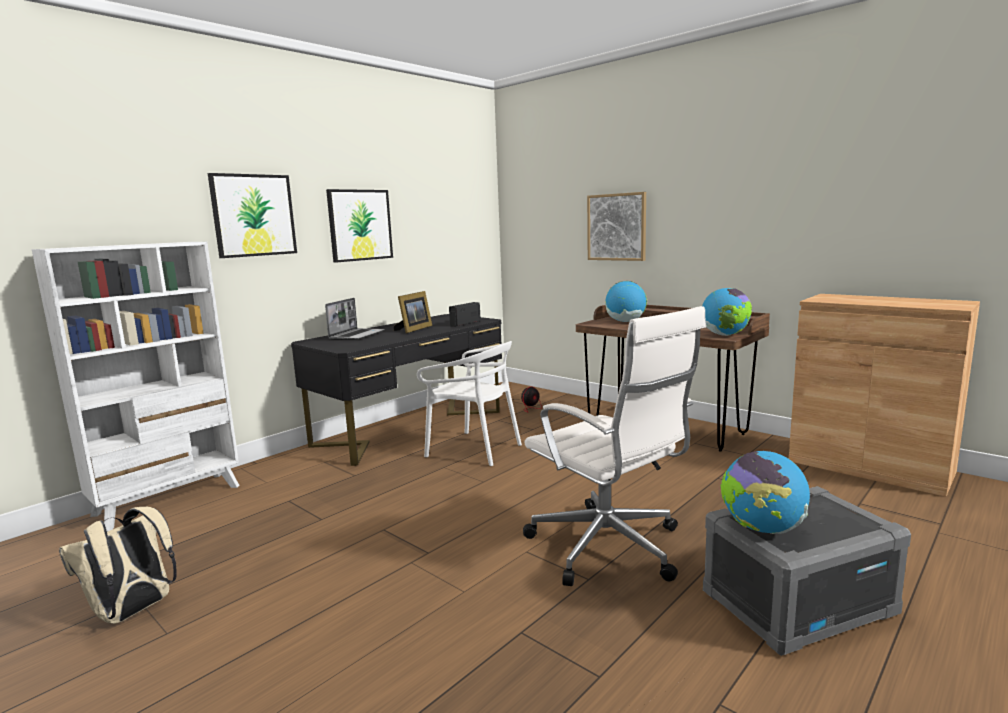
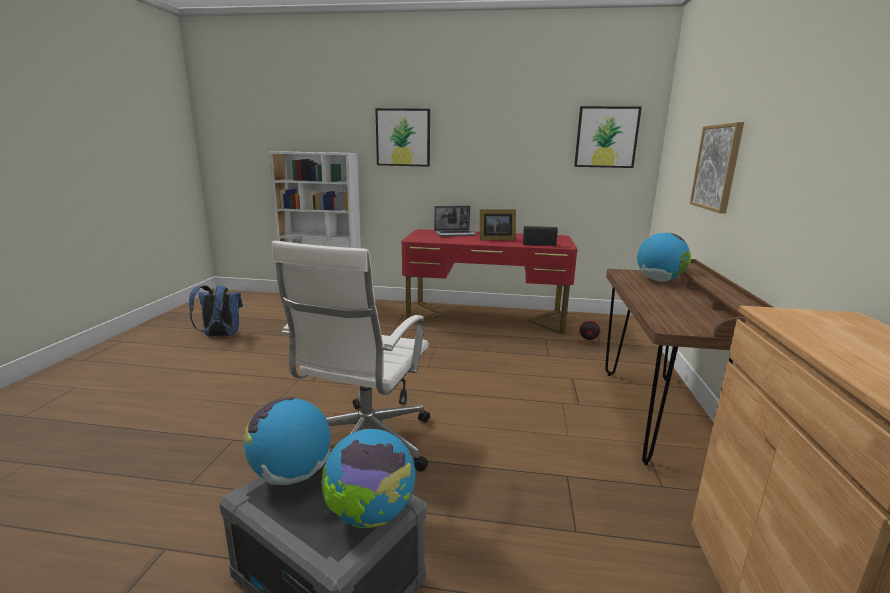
camera: 55 degrees right, 5 degrees up
(133, 612) = (220, 336): beige backpack -> blue backpack
(360, 225) = (488, 148): picture -> picture (606, 137)
(411, 428) = (485, 317): black desk -> red desk
(474, 449) = (477, 347): white chair -> none
(725, 335) = (680, 325): globe -> globe (370, 514)

